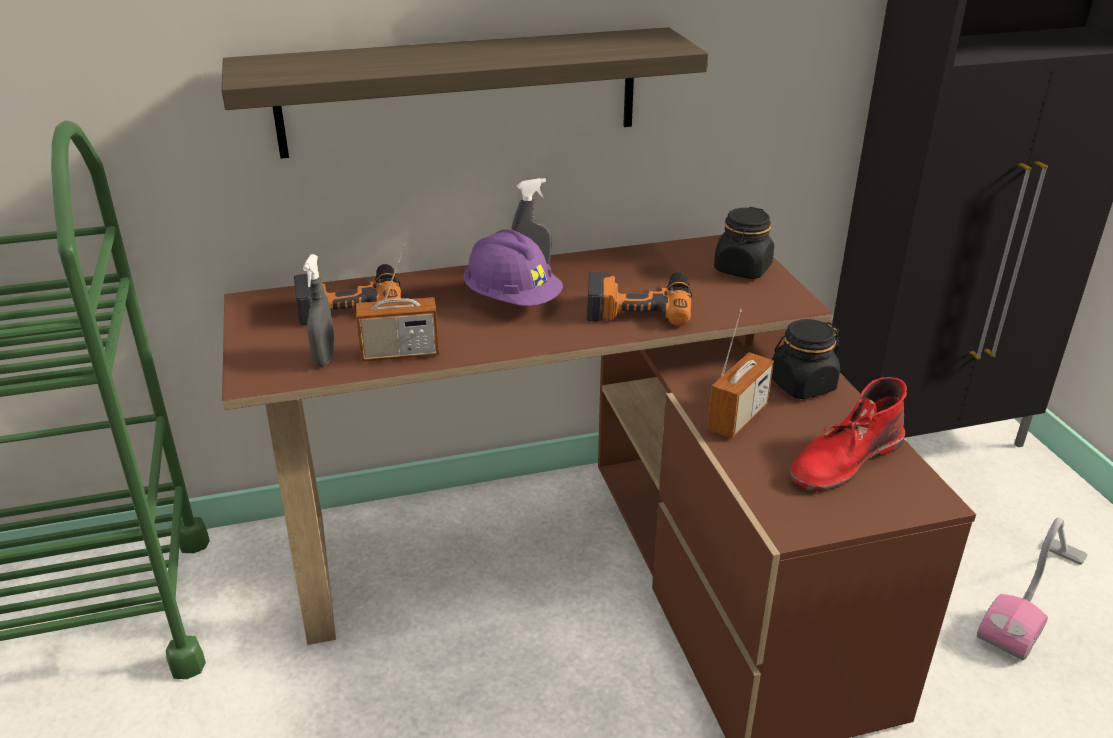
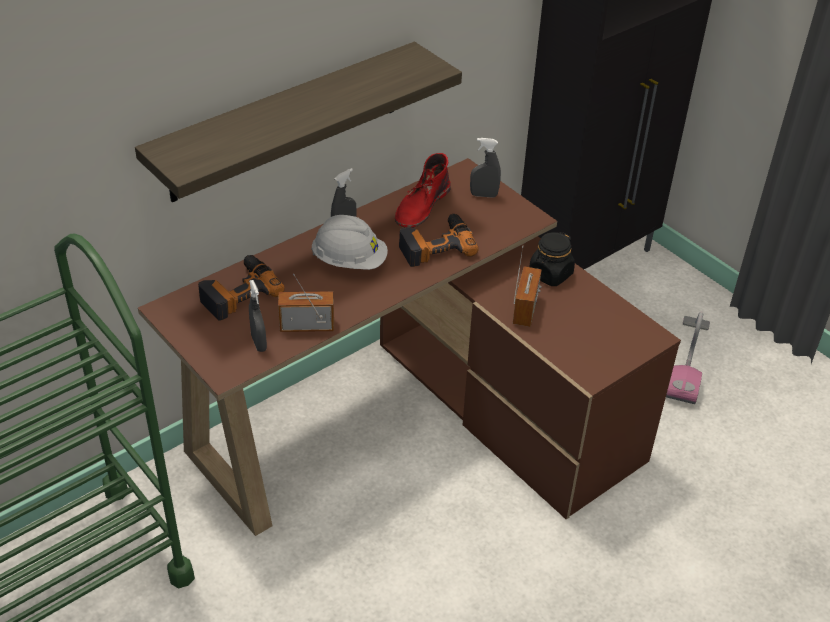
camera: 25 degrees left, 10 degrees up
(400, 353) = (307, 326): radio -> radio turned 150 degrees counterclockwise
(512, 300) = (349, 261): purple hard hat -> white hard hat
(742, 269) = (483, 195): black jar -> grey spray bottle
(844, 459) = (598, 323): red boot -> red boot (421, 206)

